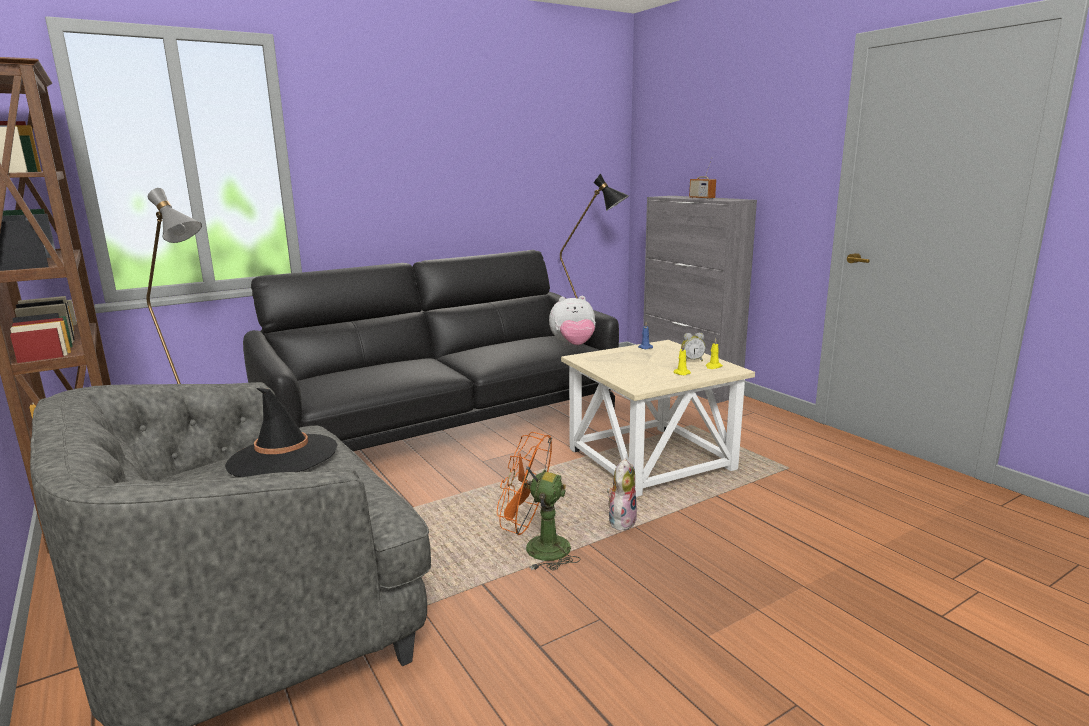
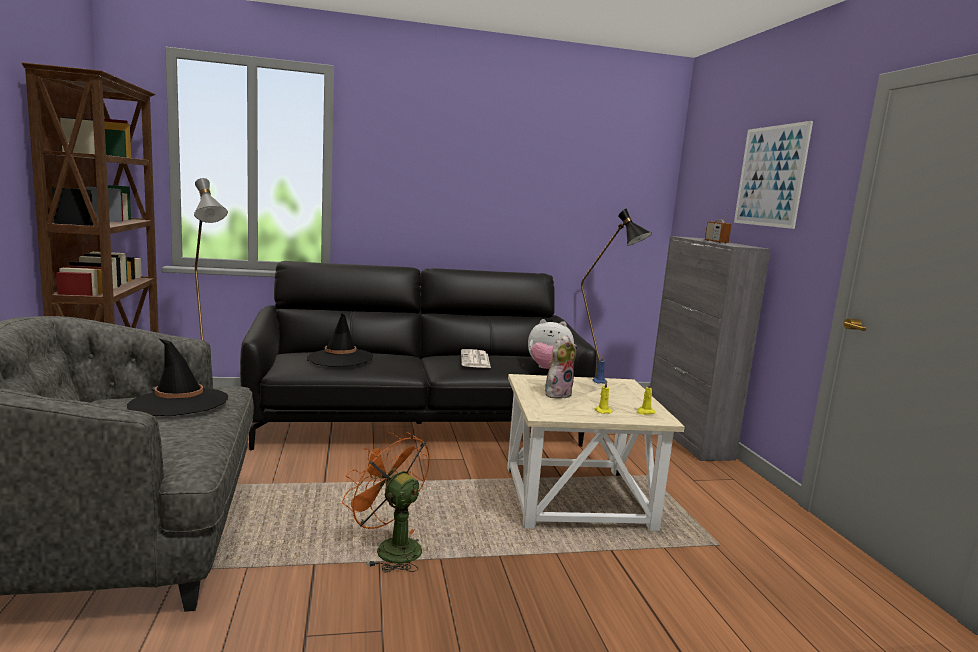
camera: 20 degrees right, 5 degrees down
(368, 375) = (340, 358): none -> black hat
(501, 349) = (475, 360): none -> newspaper
(621, 521) = (490, 547): plush toy -> plush toy (557, 394)
(692, 360) = (630, 402): alarm clock -> none
(746, 131) = (770, 176): none -> picture

